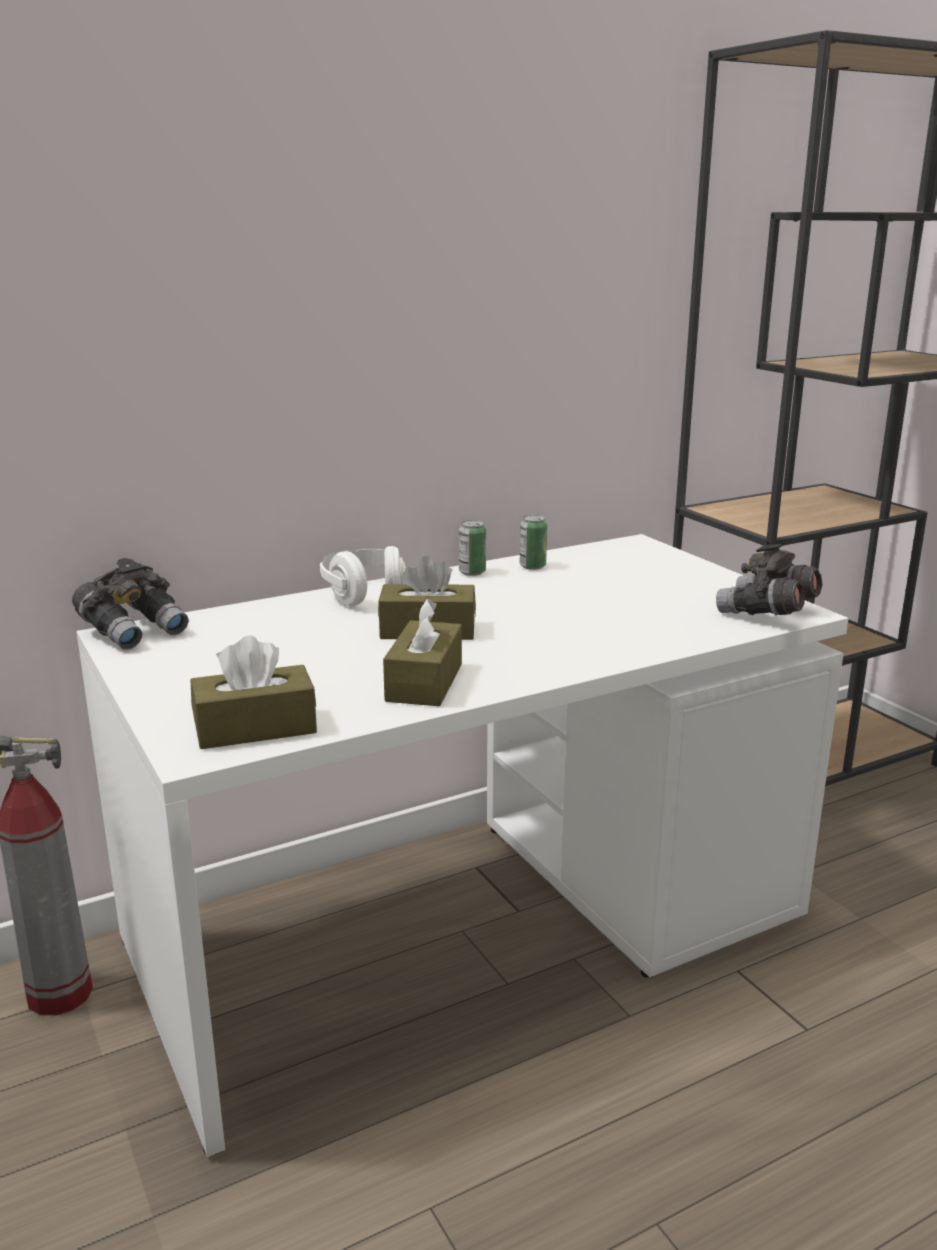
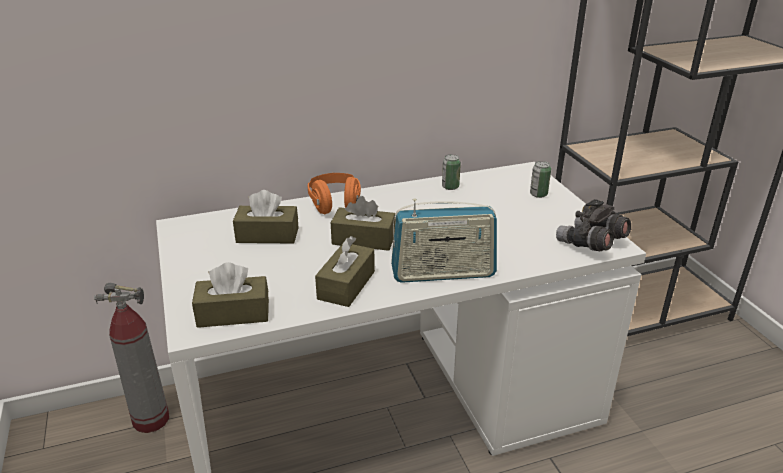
camera: 10 degrees right, 10 degrees up
(134, 631) = (188, 224): grey binoculars -> none
(271, 635) = (267, 235): none -> brown tissue box
(365, 595) = (335, 204): white headphones -> orange headphones
(472, 572) = (409, 189): can -> can (538, 194)
(567, 658) = (443, 273): none -> radio

